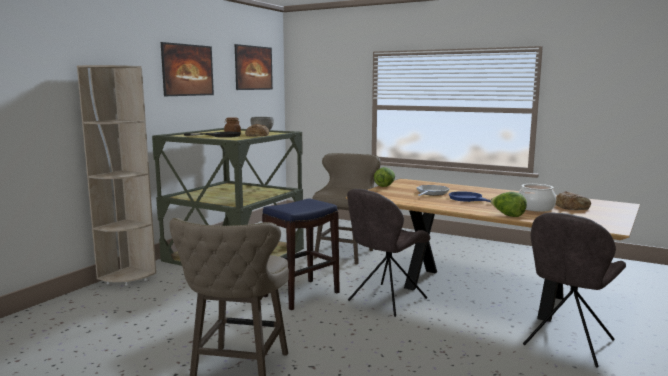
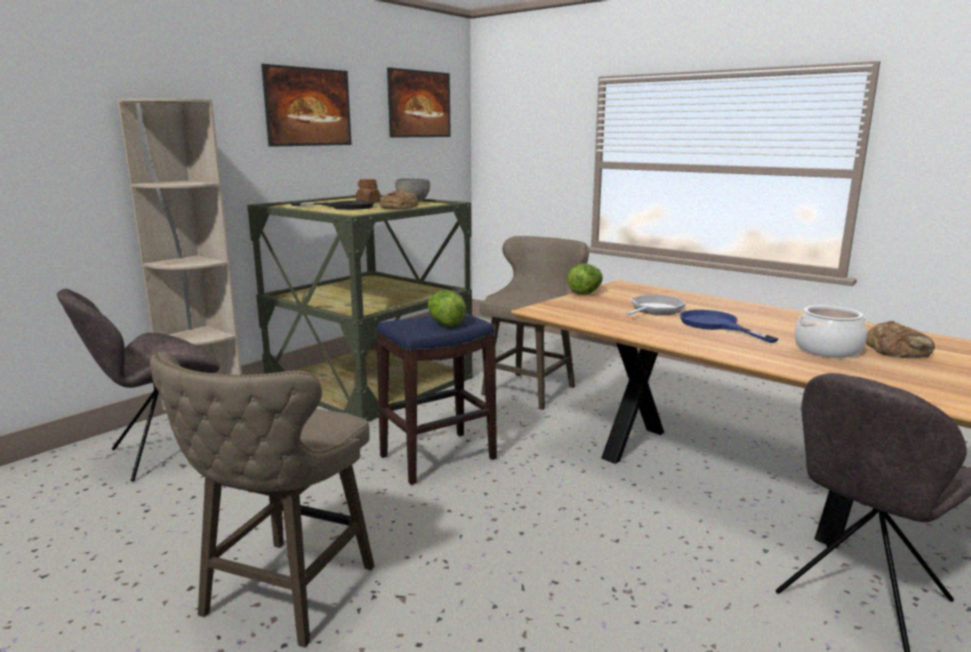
camera: 10 degrees right, 5 degrees up
(385, 300) = (564, 479): grey chair -> grey chair (162, 454)
(507, 215) = (769, 363): lettuce -> lettuce (445, 323)

